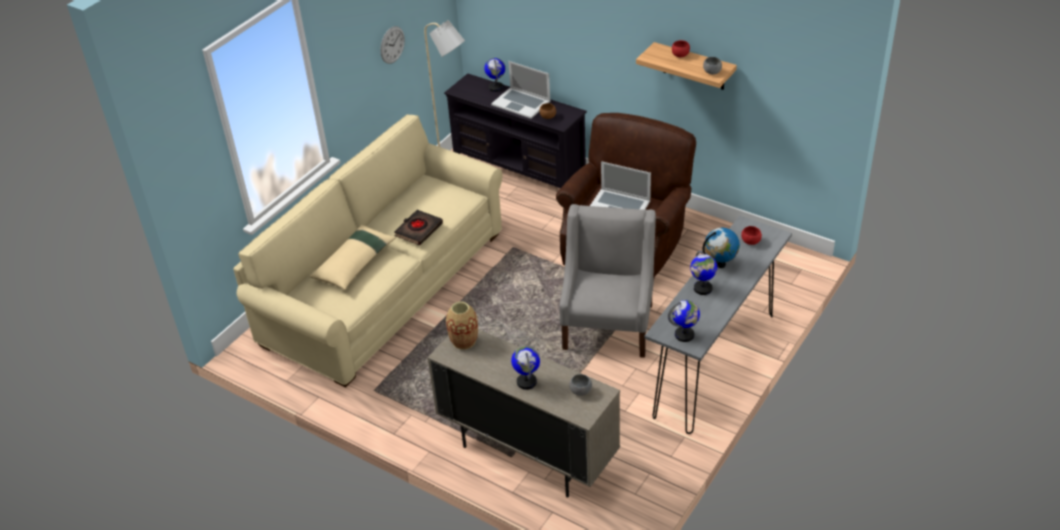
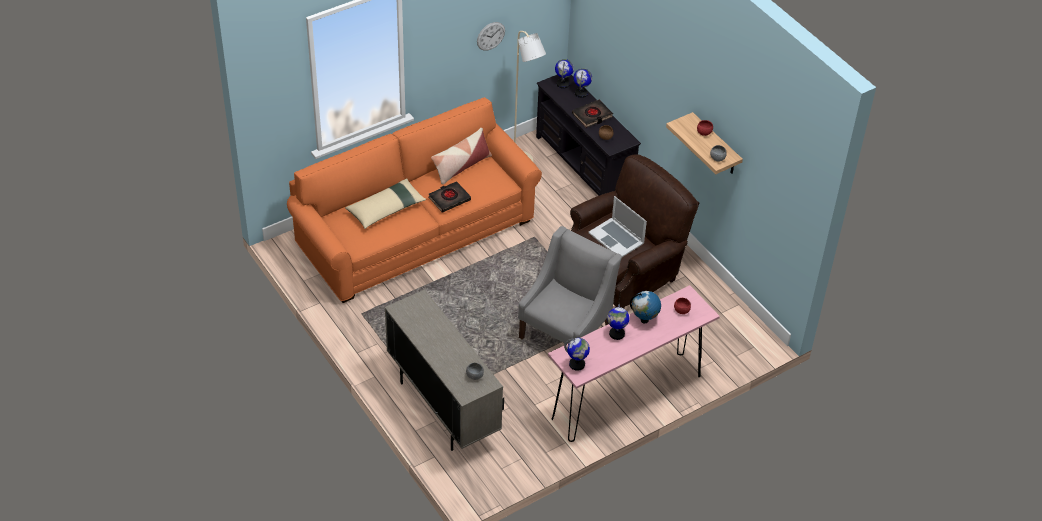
camera: 20 degrees right, 5 degrees up
(384, 287) = (415, 232): beige sofa -> orange sofa
(411, 195) = (461, 166): none -> pillow
(464, 341) = (417, 305): vase -> none
(521, 103) = (592, 116): laptop -> black book
(527, 382) = (441, 353): globe -> globe (563, 84)
(715, 365) = (627, 397): grey console table -> pink console table

